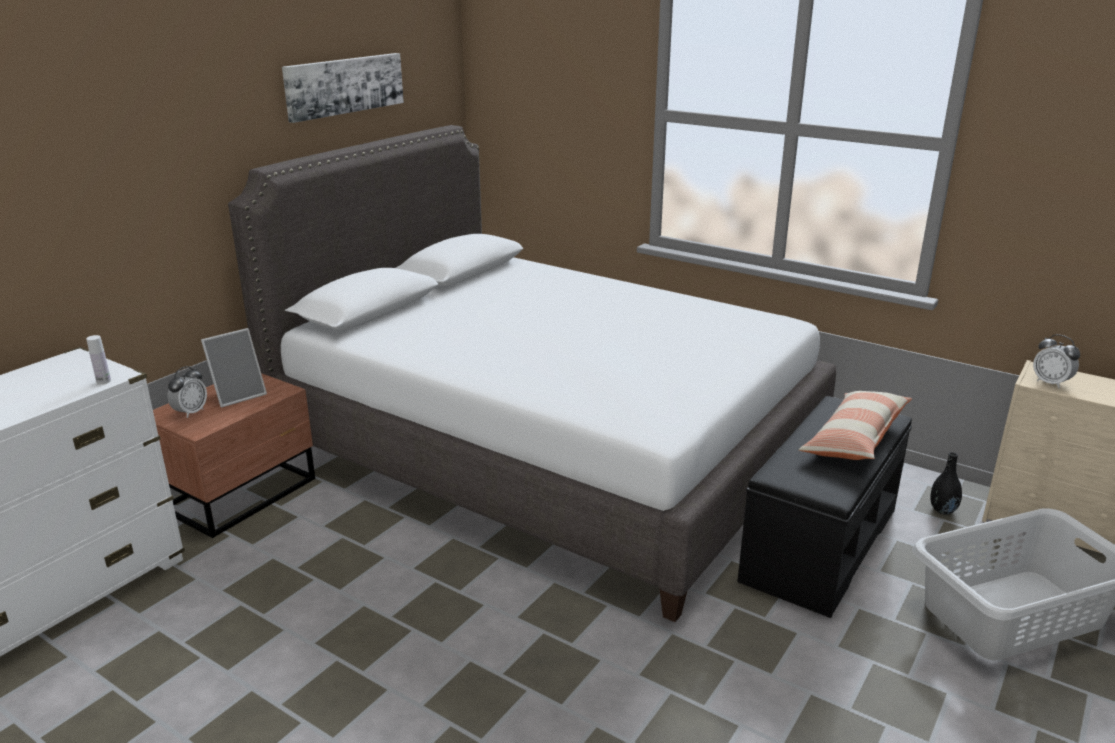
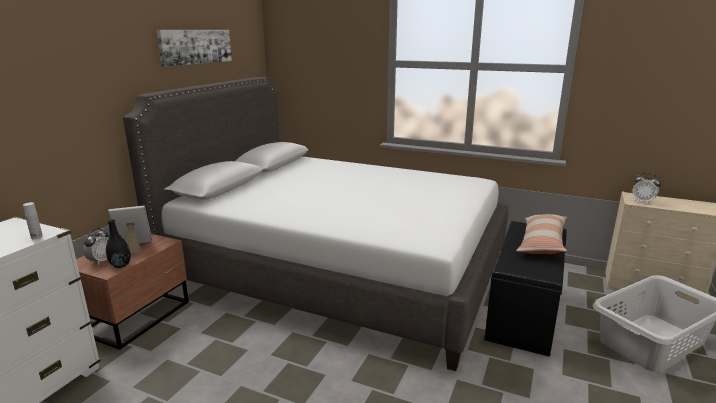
camera: 10 degrees left, 5 degrees down
(238, 395) = (134, 247): picture frame -> picture frame turned 150 degrees counterclockwise
(942, 510) = (582, 284): black vase -> black vase (120, 265)

